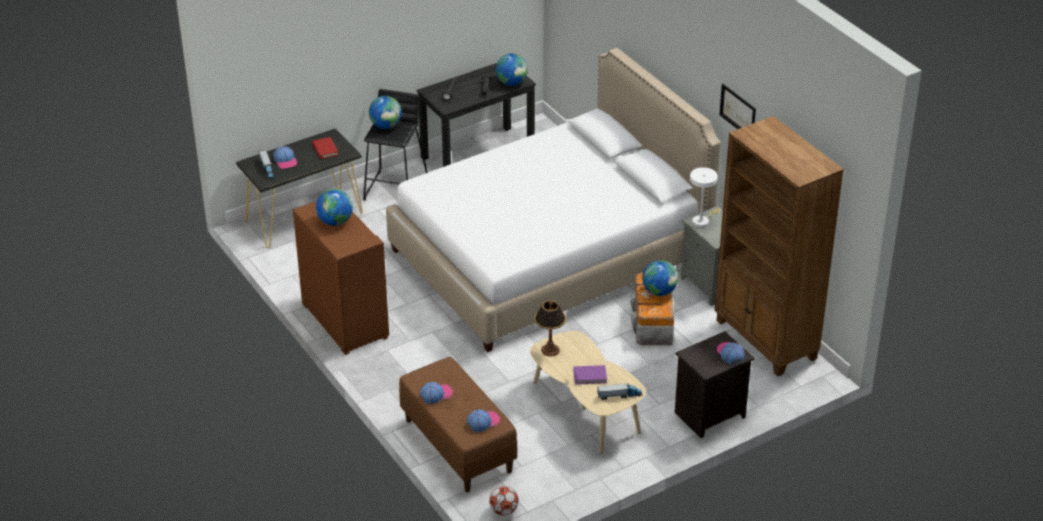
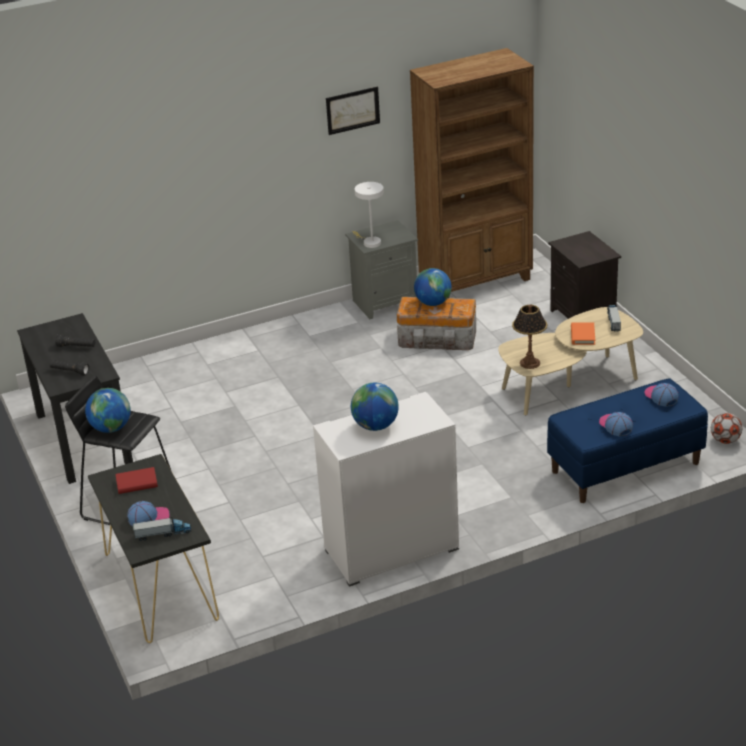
camera: 80 degrees left, 5 degrees down
(344, 320) = (391, 550): brown cabinet -> white cabinet
(457, 445) = (625, 468): brown bench -> blue bench
(511, 83) = (73, 328): globe -> none
(549, 255) = (306, 396): white bed -> none
(590, 376) = (582, 335): purple book -> orange book
(730, 354) = (583, 241): cap -> none

